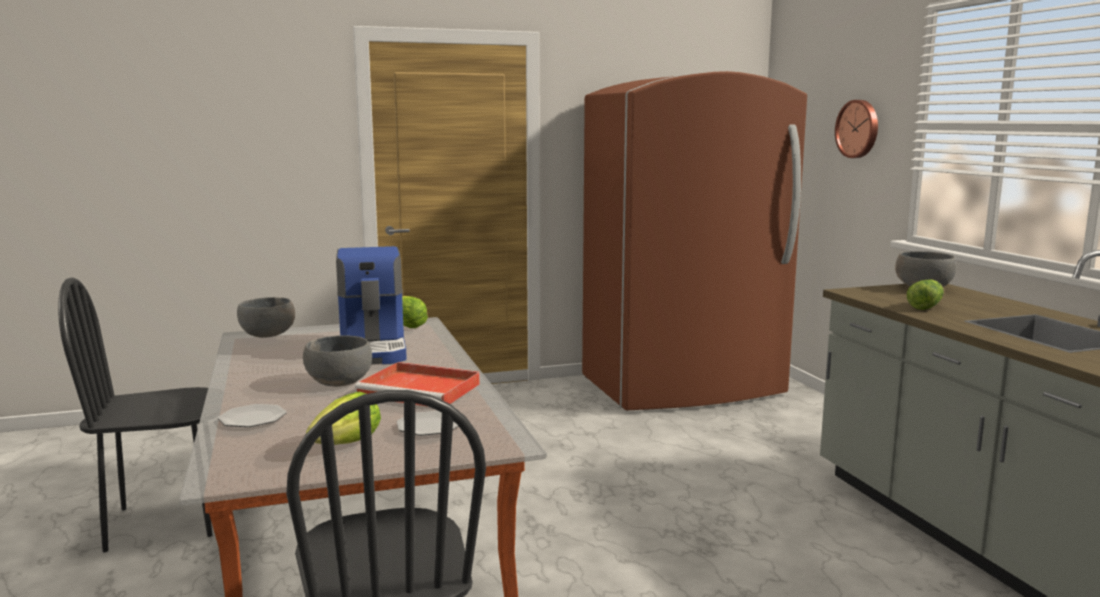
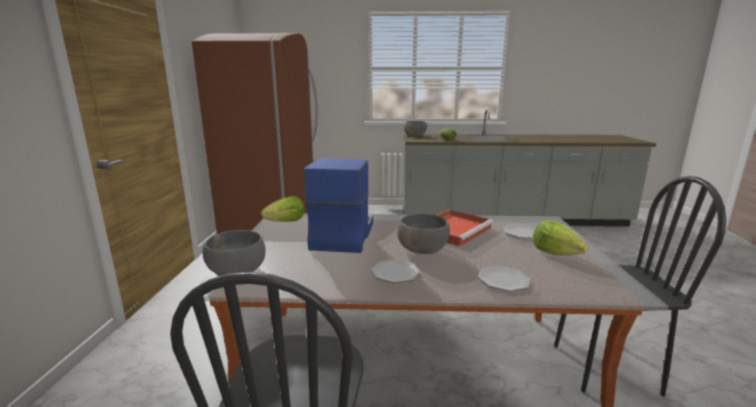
camera: 70 degrees left, 5 degrees up
(269, 378) = (396, 273): none -> plate
(374, 349) = (342, 235): coffee machine -> coffee machine turned 90 degrees counterclockwise
(858, 129) = (328, 70): wall clock -> none

